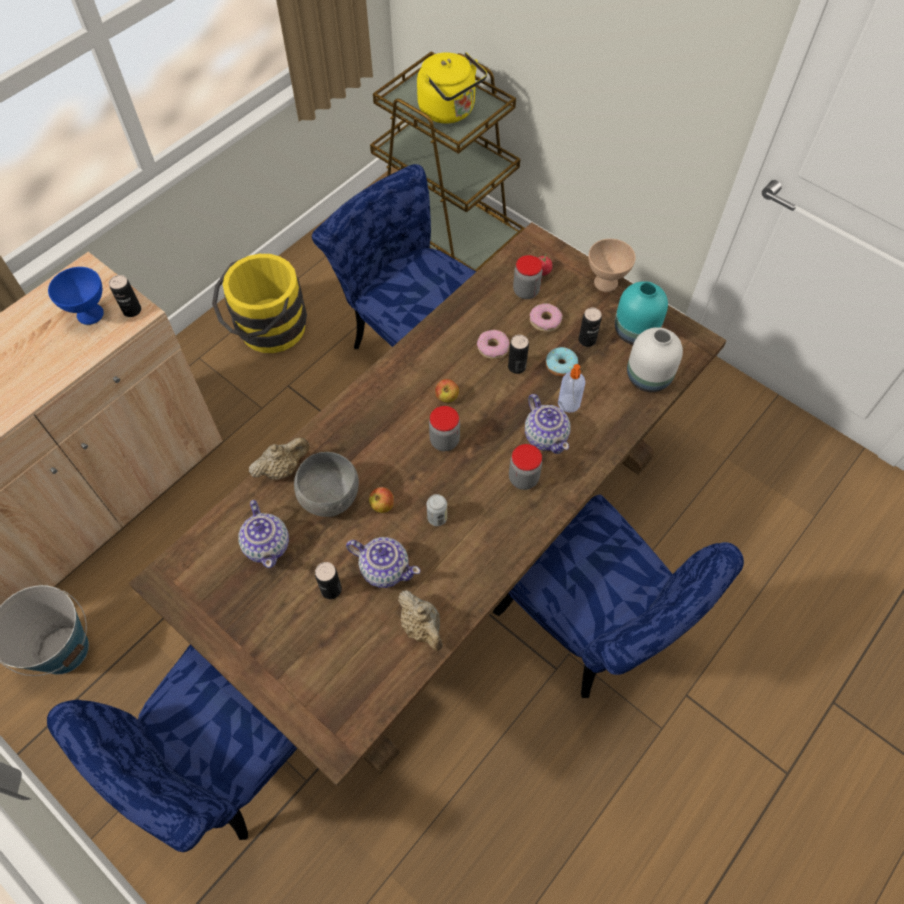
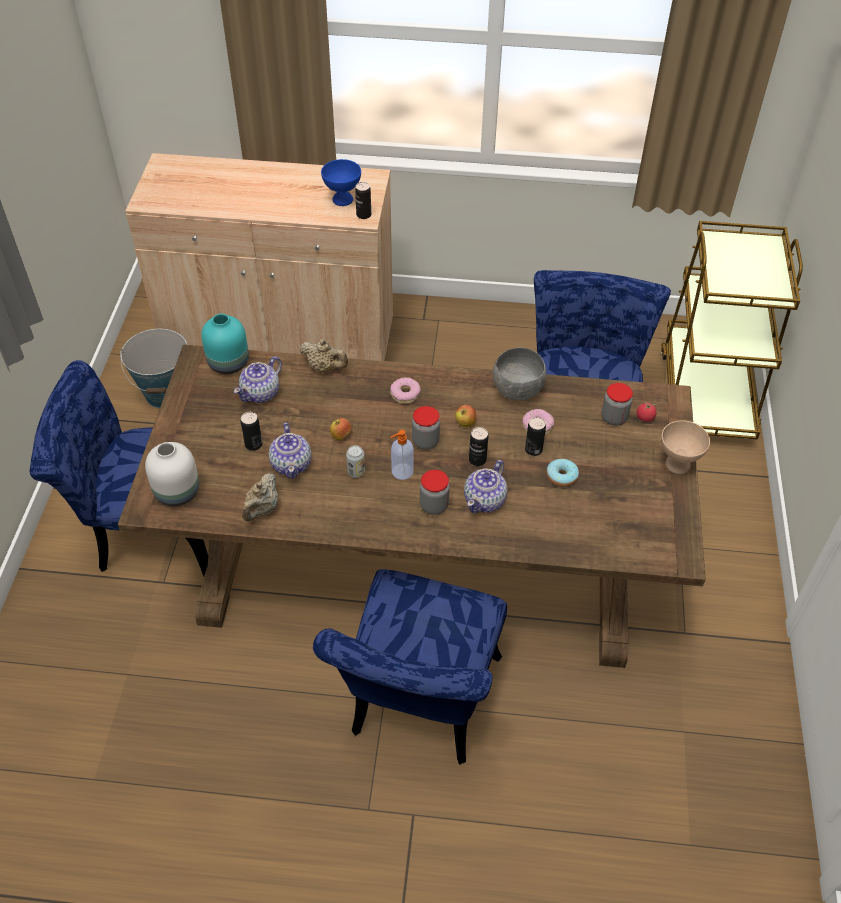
camera: 55 degrees right, 10 degrees down
(267, 331) = (498, 342): yellow bucket -> none
(331, 497) = (324, 405): grey bowl -> grey bowl (518, 391)
(450, 111) = (741, 274): yellow kettle -> none
(545, 321) = (596, 445): donut -> donut (405, 394)
(569, 404) = (529, 500): soap dispenser -> soap dispenser (401, 472)
(587, 340) = (604, 481): can -> can (477, 460)
(634, 331) = (646, 508): turquoise vase -> turquoise vase (229, 362)
(647, 377) = (606, 539): white vase -> white vase (176, 491)

